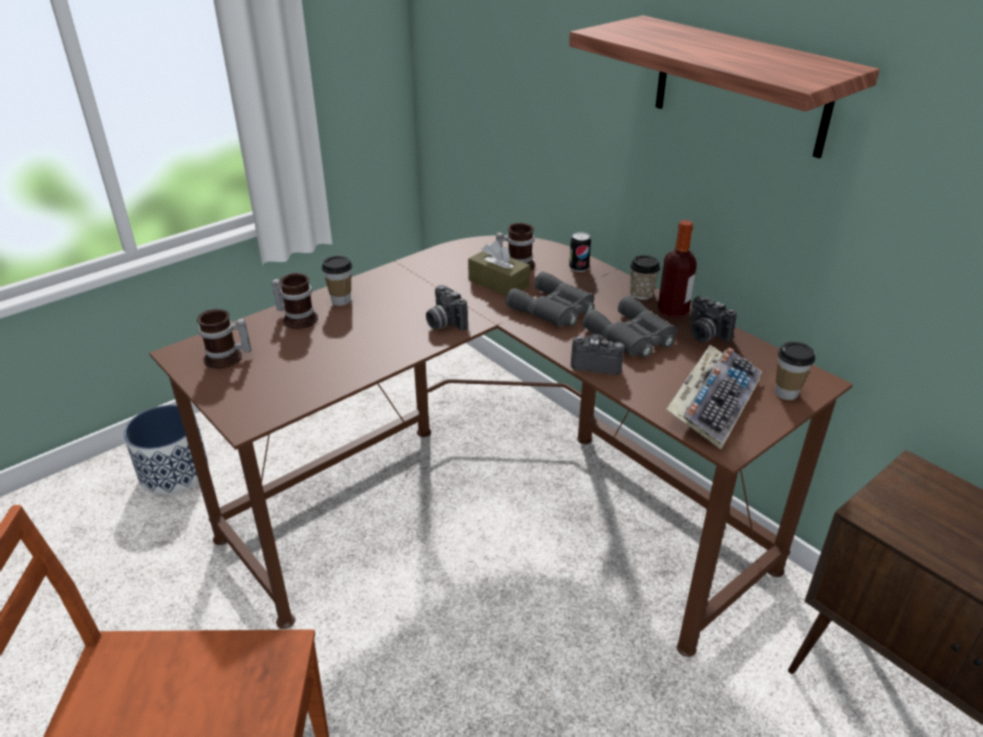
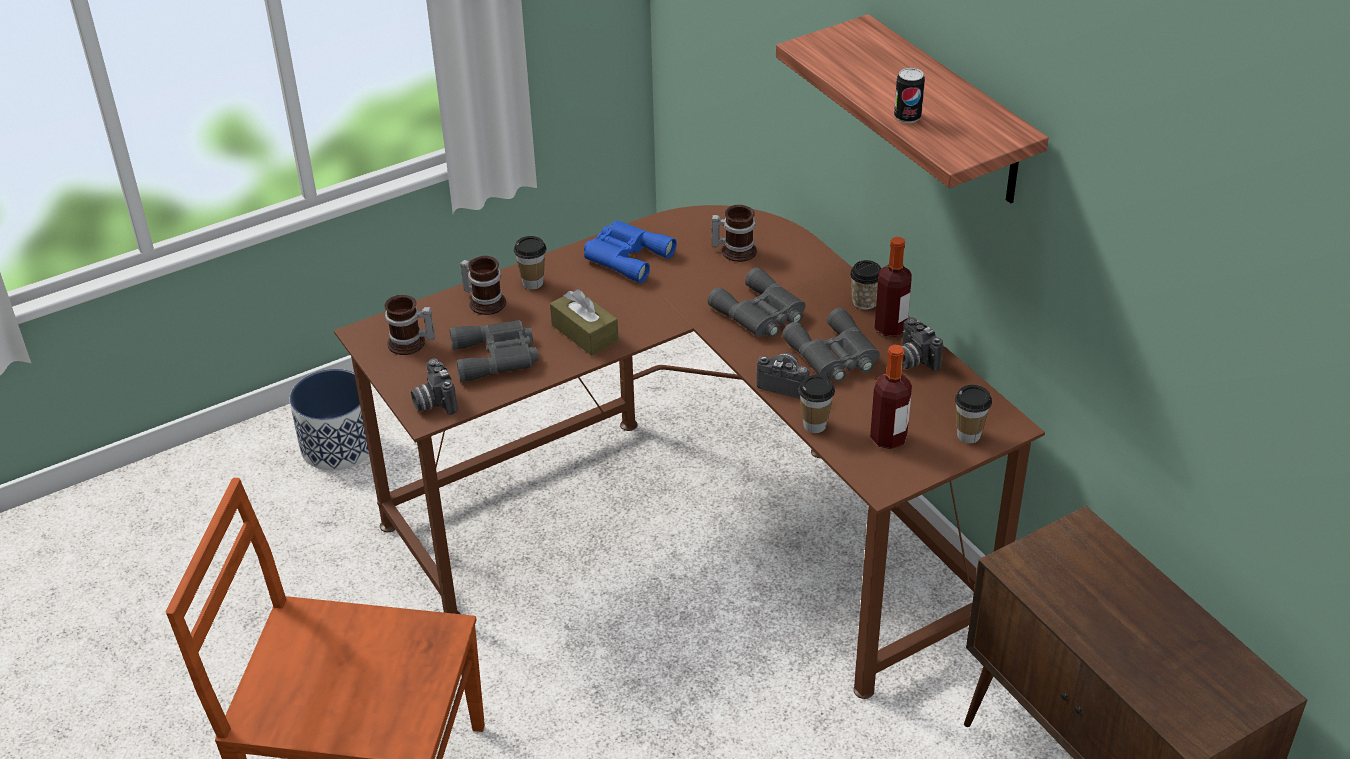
camera: 10 degrees right, 5 degrees up
(315, 362) = (497, 356): none -> grey binoculars
(421, 275) = (625, 256): none -> blue binoculars
(444, 323) = (637, 321): camera -> camera (433, 402)
(498, 283) = (708, 274): brown tissue box -> brown tissue box (585, 333)
(578, 268) = (805, 260): can -> can (907, 117)
(638, 397) = (814, 425): none -> cup
(713, 402) = (888, 438): keyboard -> bottle

